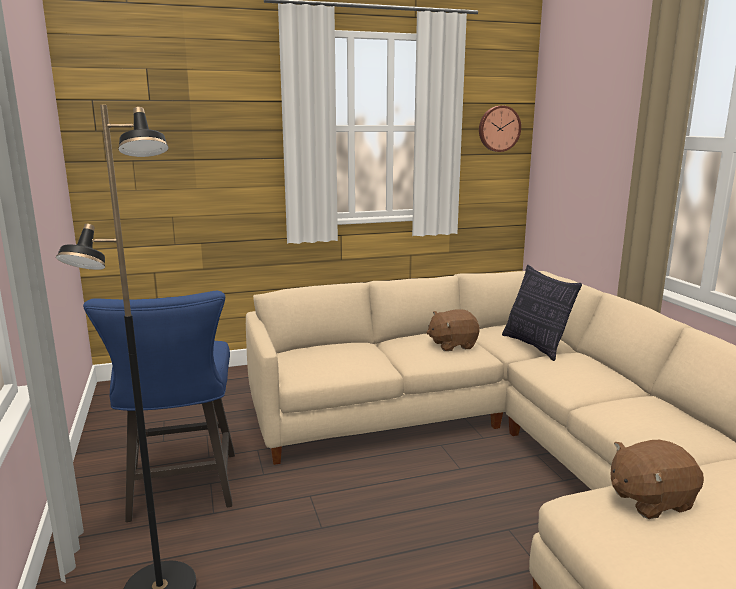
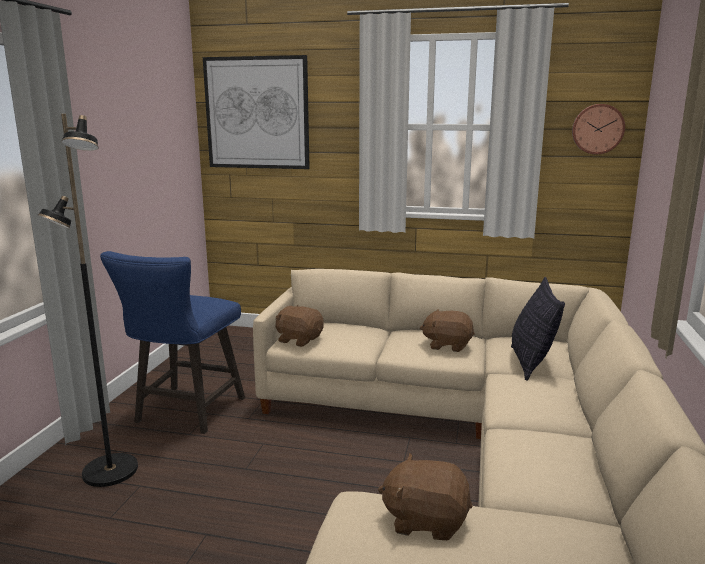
camera: 30 degrees right, 0 degrees up
(148, 114) = (257, 113): none -> picture
(306, 370) = (299, 340): none -> brown plush toy

